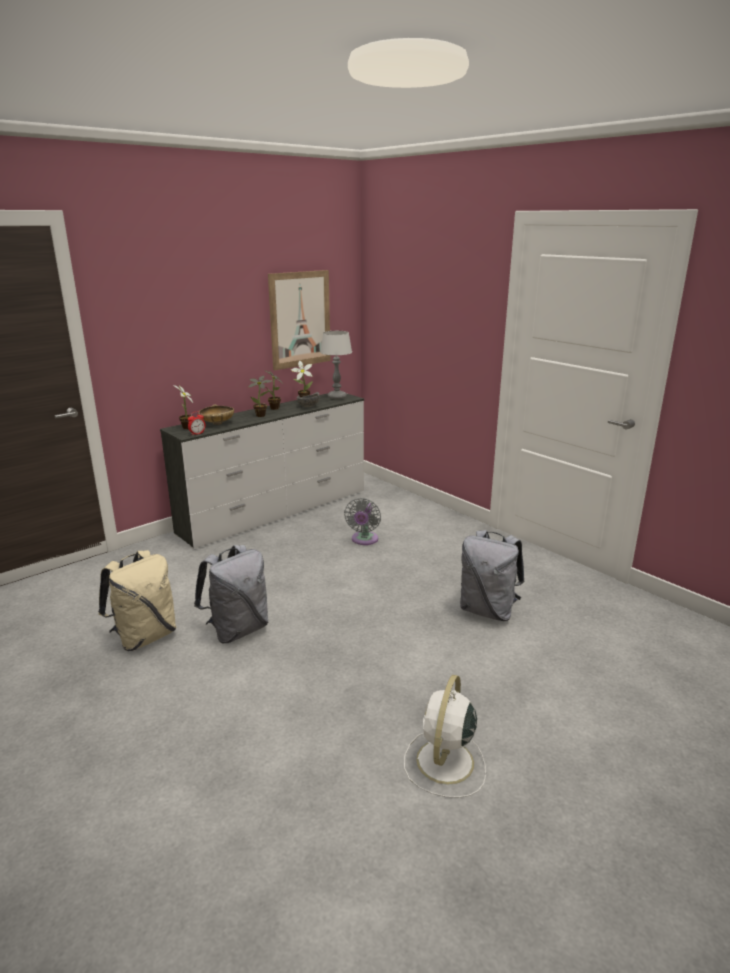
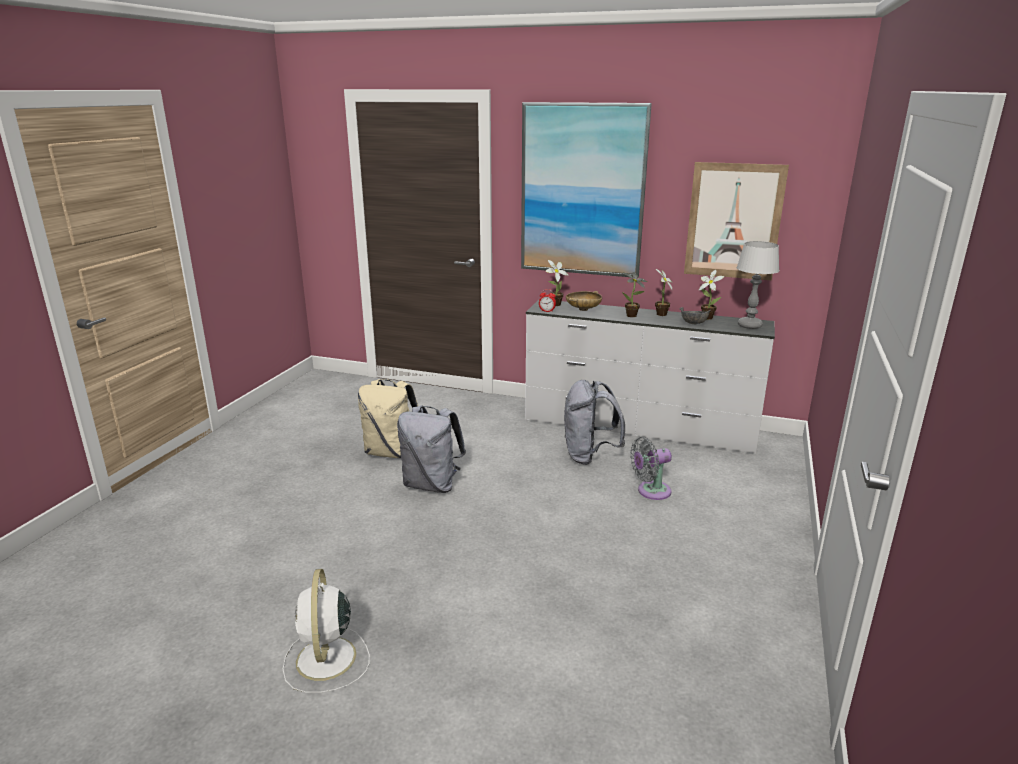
camera: 60 degrees right, 0 degrees up
(180, 311) = (582, 191): none -> picture
(444, 763) = (326, 660): white fan -> white fan turned 90 degrees counterclockwise
(488, 610) = (605, 620): grey backpack -> grey backpack (589, 456)

